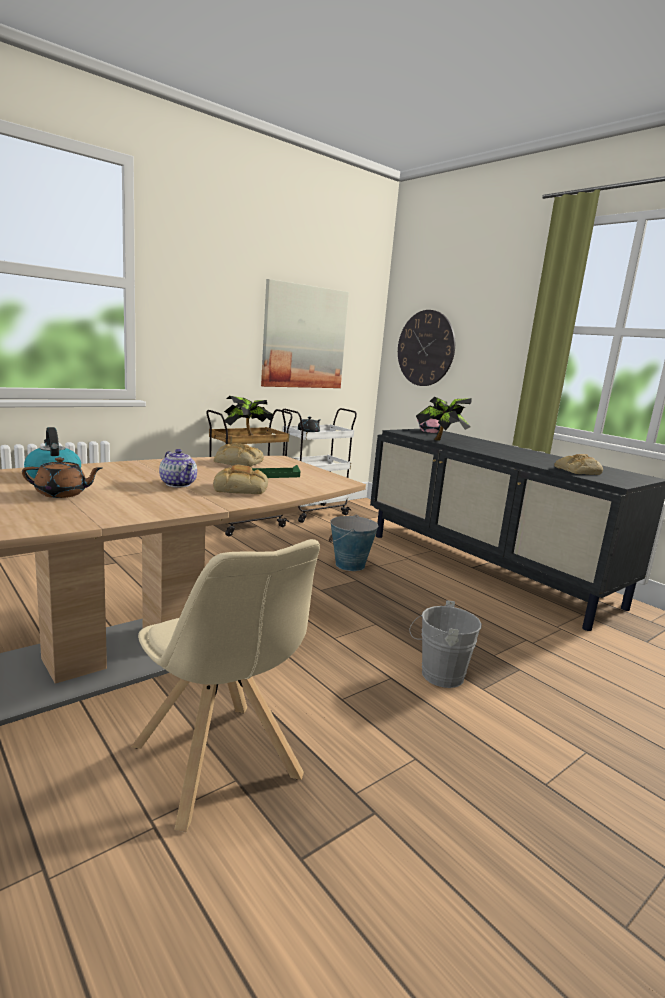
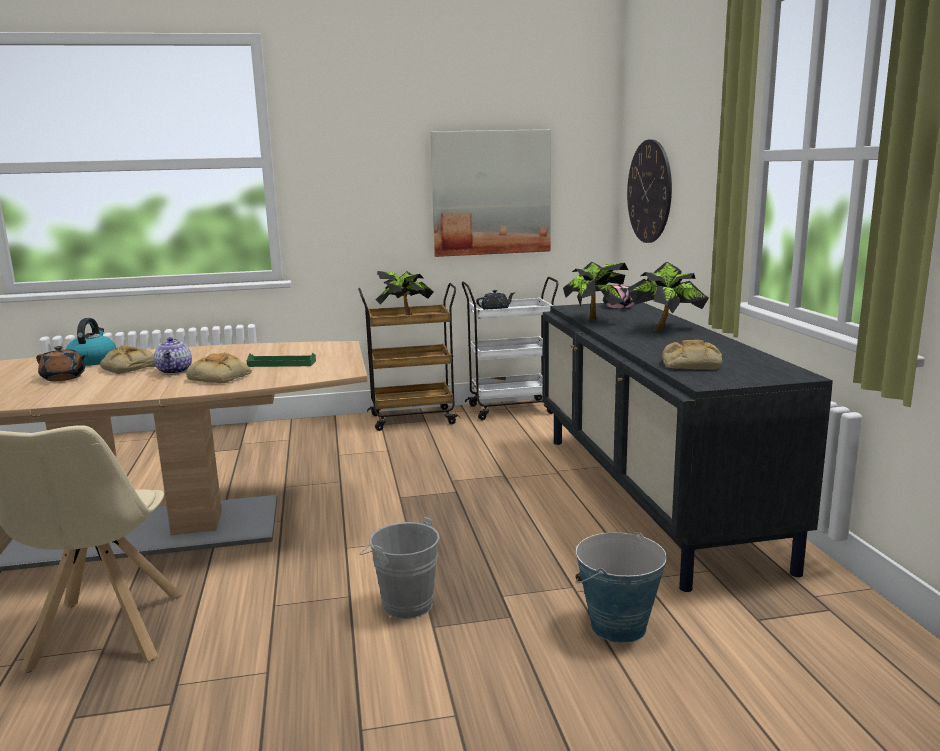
camera: 30 degrees right, 0 degrees up
(237, 462) = (284, 349): bread -> bread (128, 367)
(350, 565) = (471, 473): bucket -> bucket (618, 626)
(500, 448) = (665, 329): none -> potted plant

